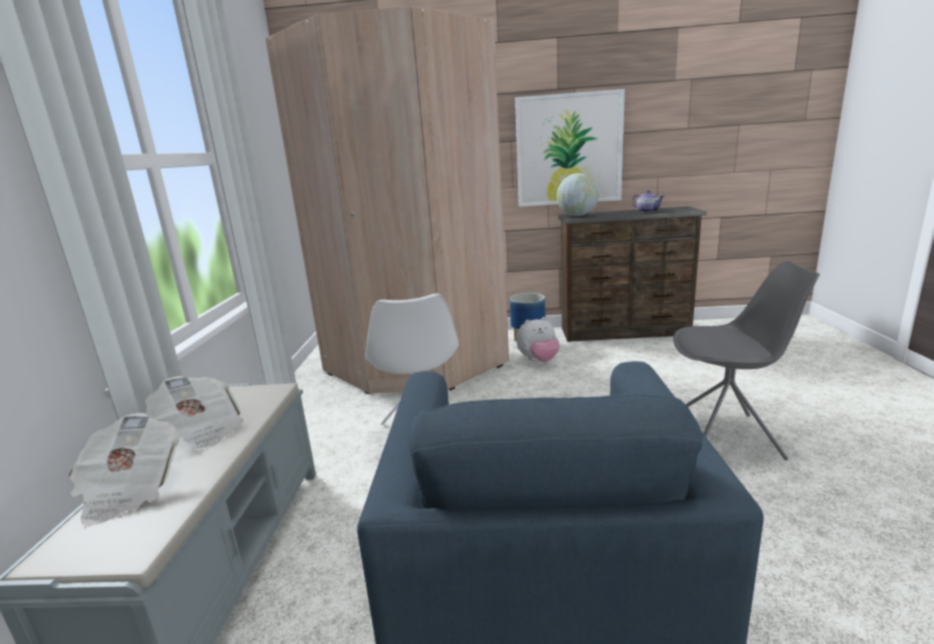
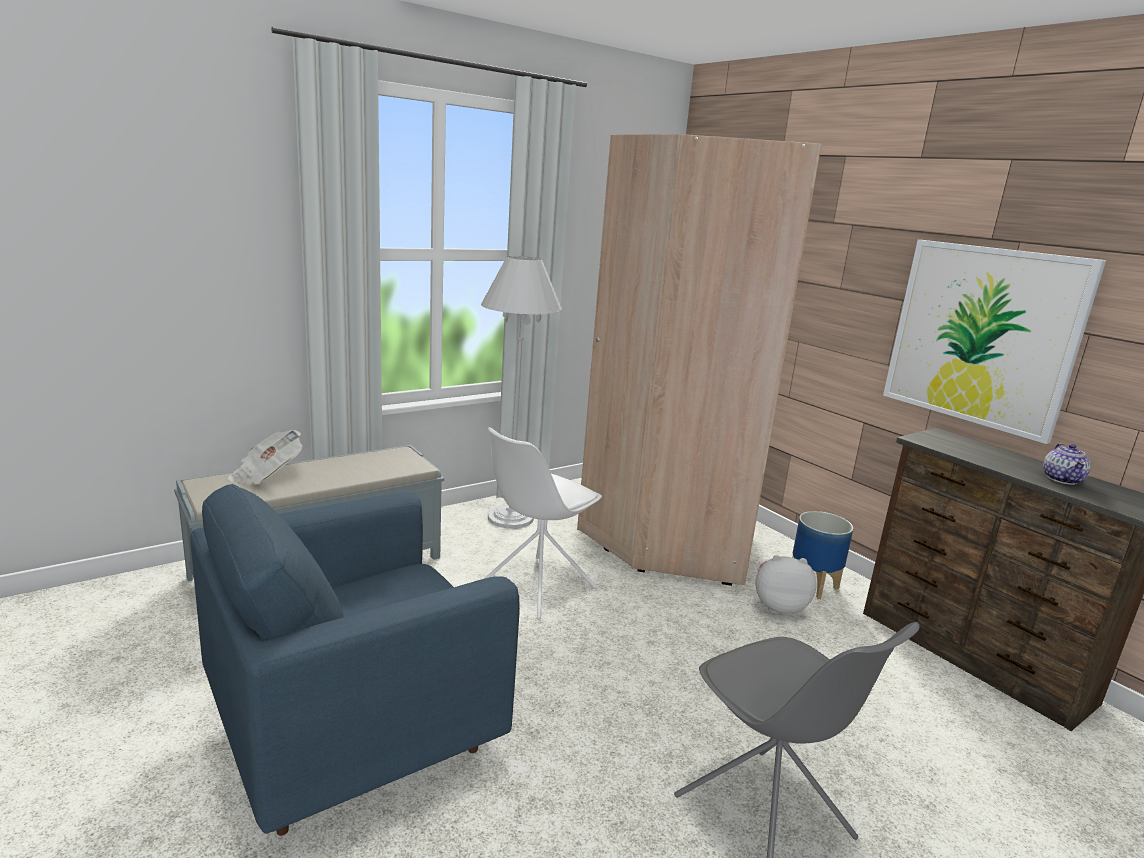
camera: 50 degrees right, 0 degrees up
(200, 431) = (342, 466): newspaper -> none
(306, 417) = (510, 517): none -> white floor lamp
(538, 360) = (778, 606): plush toy -> plush toy turned 150 degrees clockwise
(577, 216) = (942, 439): globe -> none

